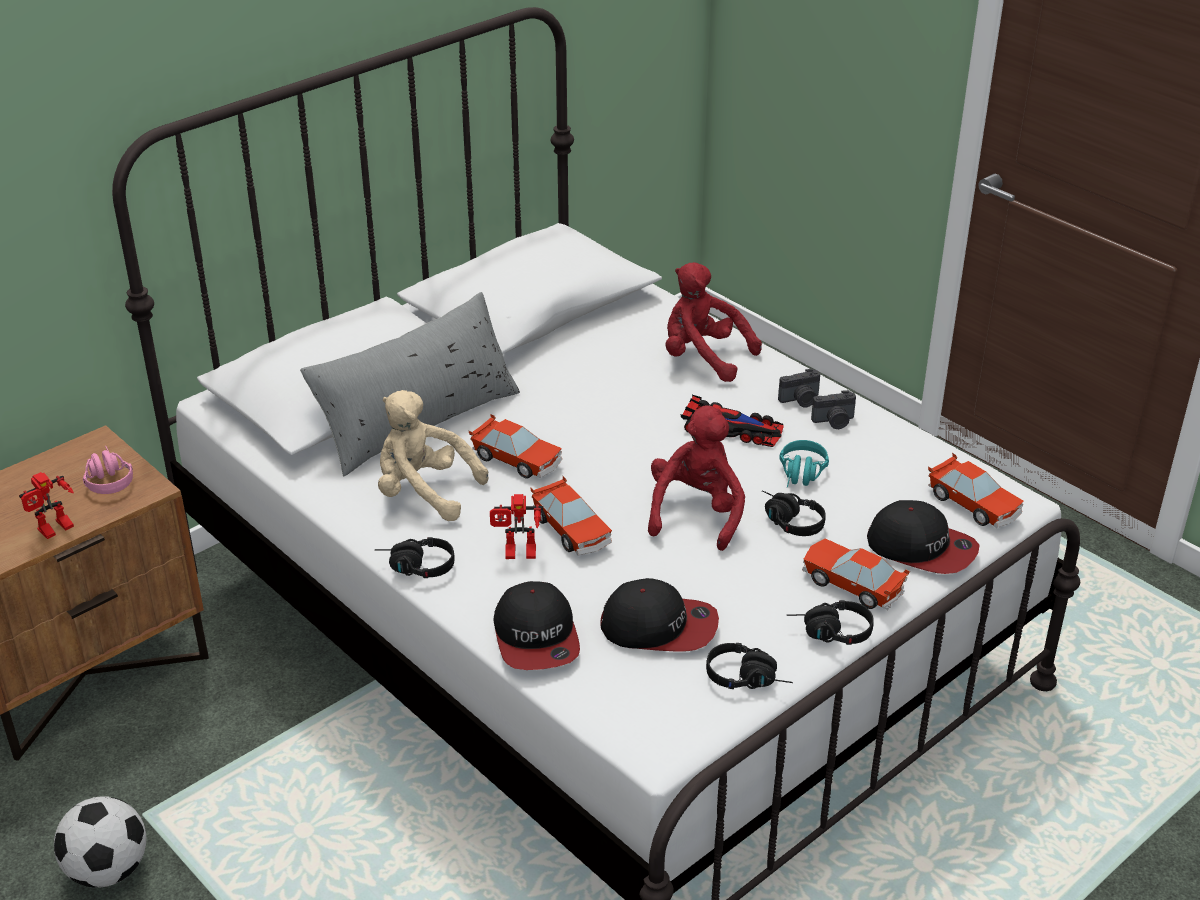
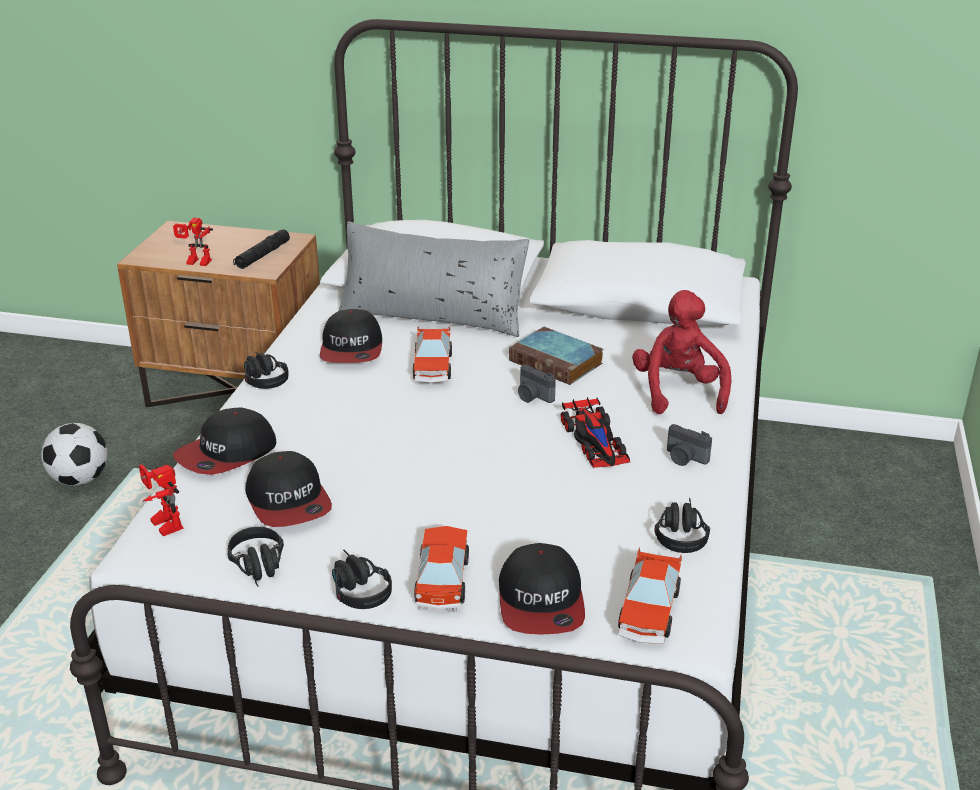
camera: 55 degrees right, 5 degrees down
(107, 478) = (262, 255): pink headphones -> black flashlight
(424, 492) = (352, 349): beige plush toy -> cap
(518, 555) = (318, 410): toy robot -> toy robot (161, 525)
(571, 530) = (371, 420): toy car -> none
(588, 392) = (558, 362): none -> book
(696, 513) = (456, 465): red plush toy -> none
(787, 521) = (496, 513): black headphones -> black headphones (680, 533)
(801, 476) = (571, 498): turquoise headphones -> none
(834, 422) = (676, 487): camera -> camera (533, 397)

